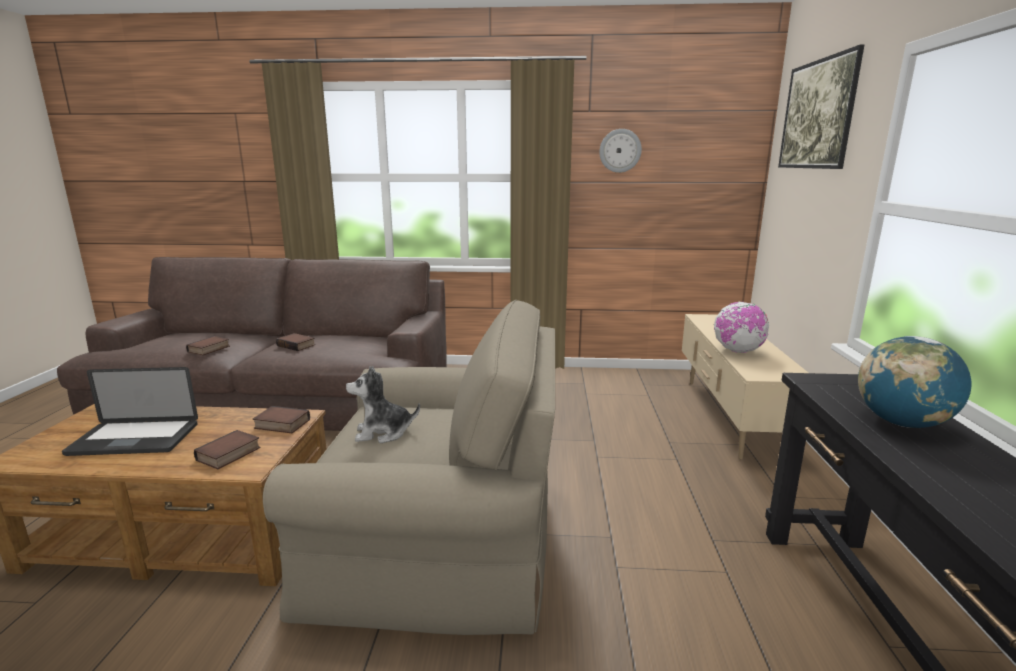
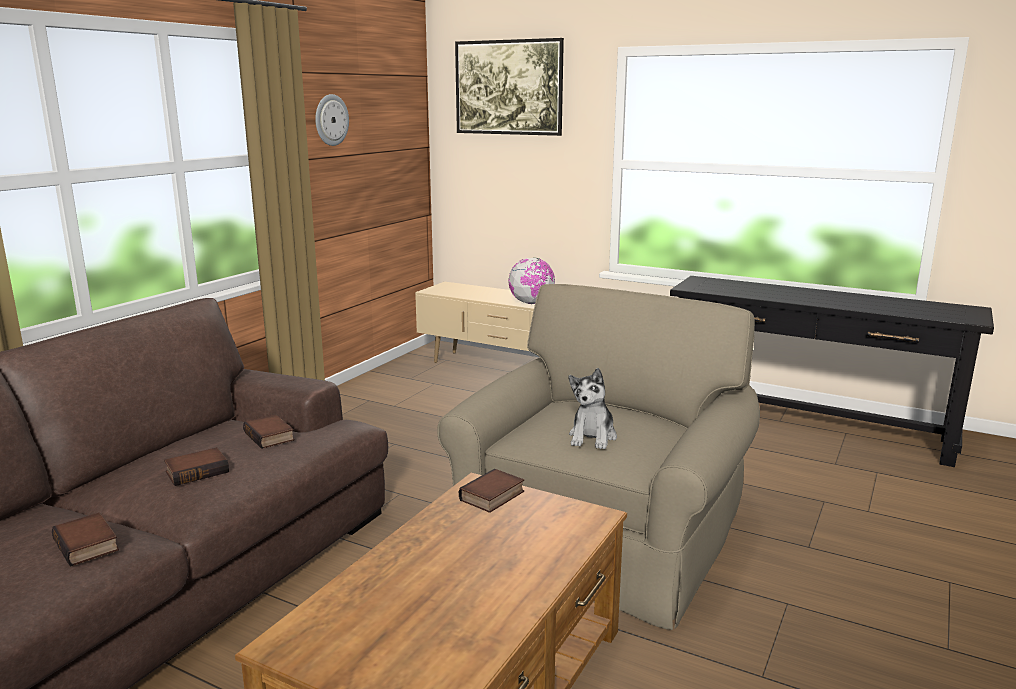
camera: 65 degrees left, 0 degrees up
(134, 439) = (448, 595): laptop -> none
(229, 455) = (552, 527): book -> book (271, 436)
(902, 423) = (760, 290): globe -> none

